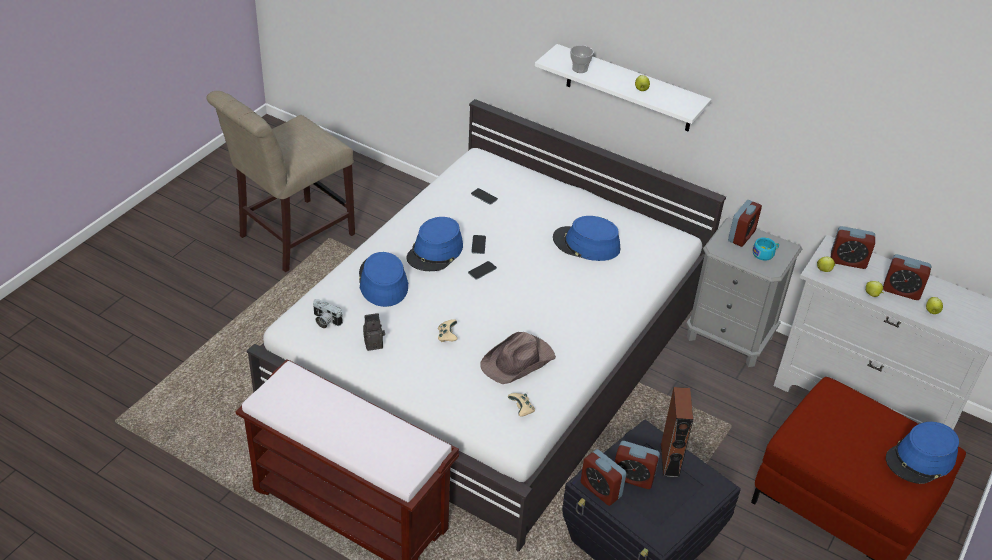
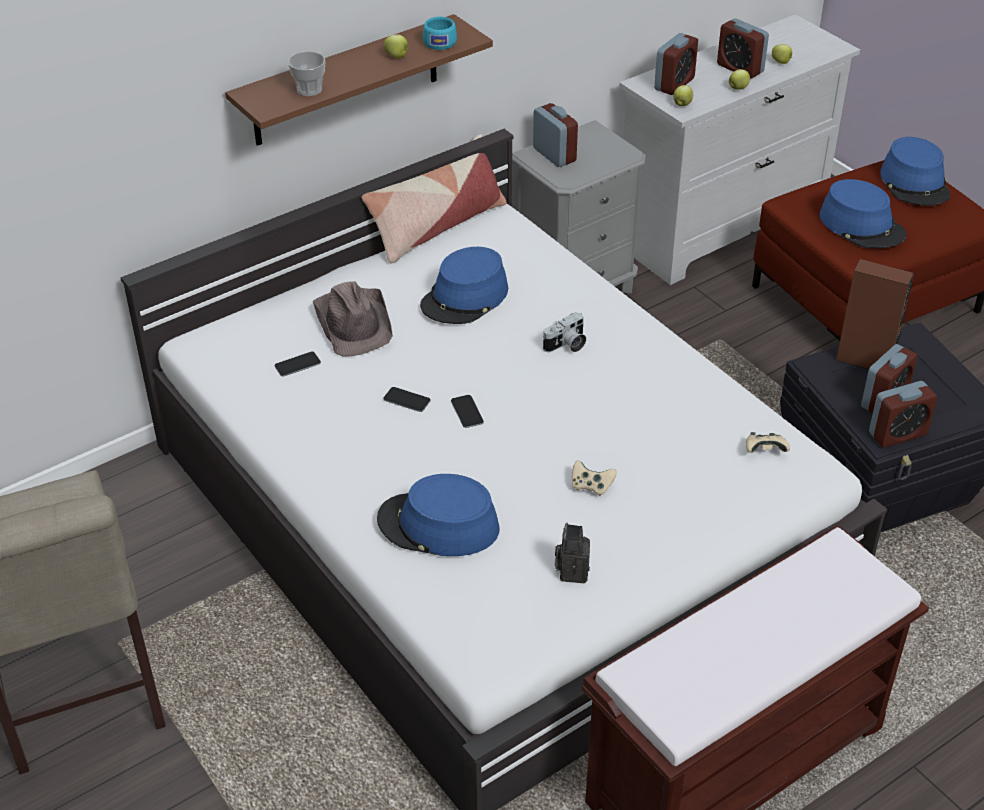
camera: 65 degrees left, 0 degrees up
(325, 321) = (497, 617): camera -> camera (566, 345)
(435, 252) = (397, 450): blue hat -> blue hat (862, 225)
(518, 361) = (672, 428): brown hat -> brown hat (354, 322)
(629, 89) = (346, 81): white shelf -> brown shelf
(649, 215) = (437, 226): none -> pillow
(765, 254) = (596, 149): turquoise cup -> turquoise cup (440, 41)
(901, 291) = (740, 68): alarm clock -> alarm clock turned 90 degrees clockwise

